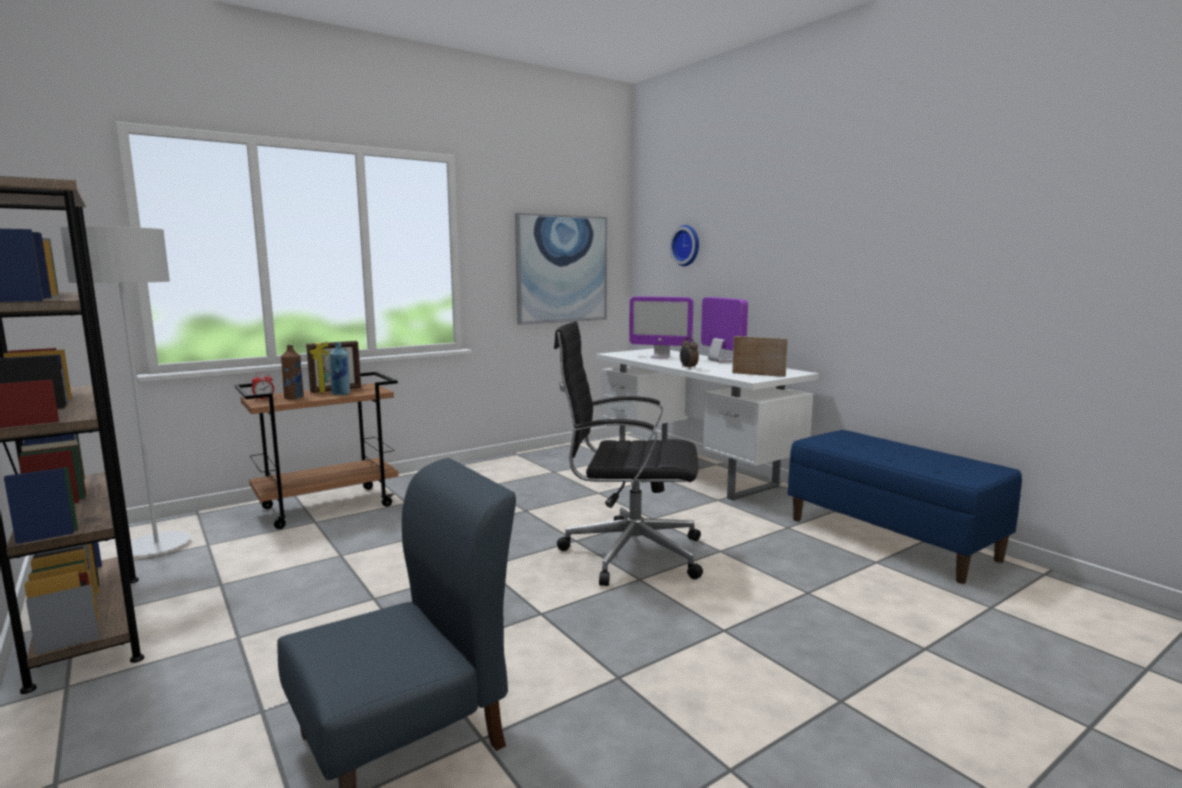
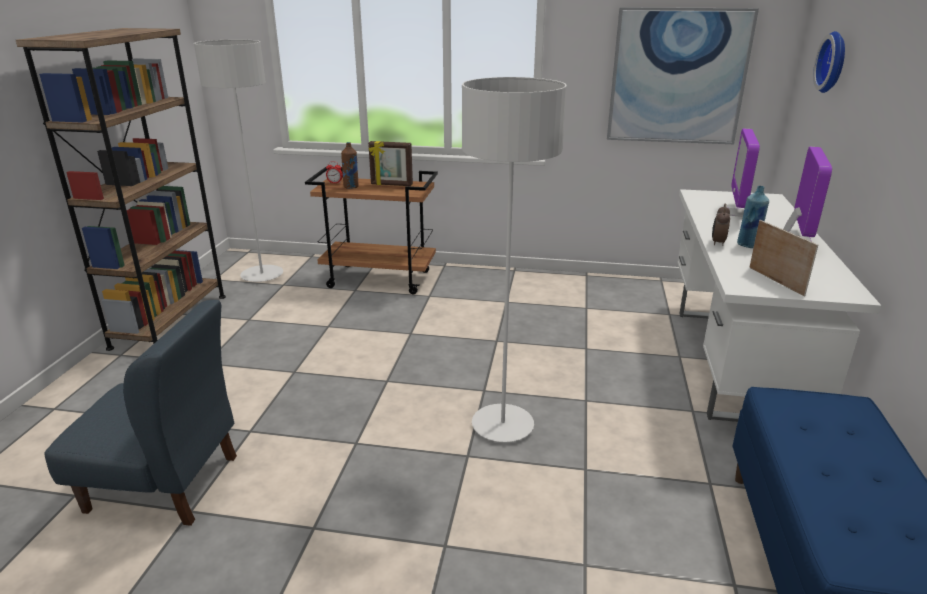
camera: 45 degrees right, 15 degrees up
(341, 394) = (385, 190): blue bottle -> blue bottle (748, 245)
(628, 553) = (502, 425): black office chair -> grey floor lamp
(660, 357) = (738, 213): monitor -> monitor turned 45 degrees clockwise

